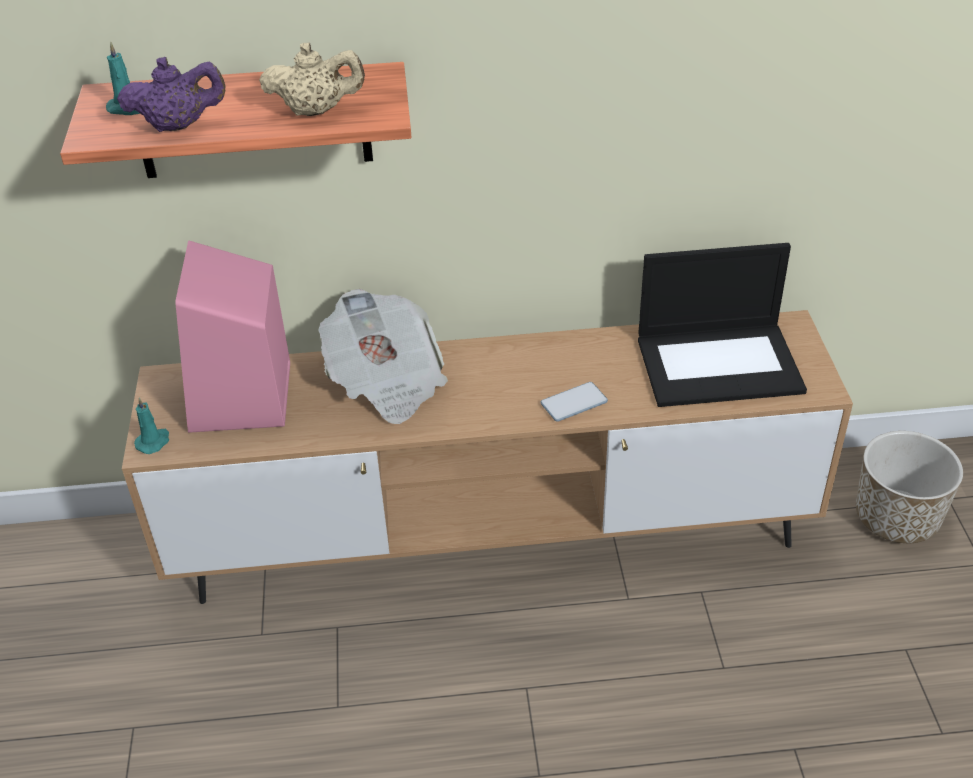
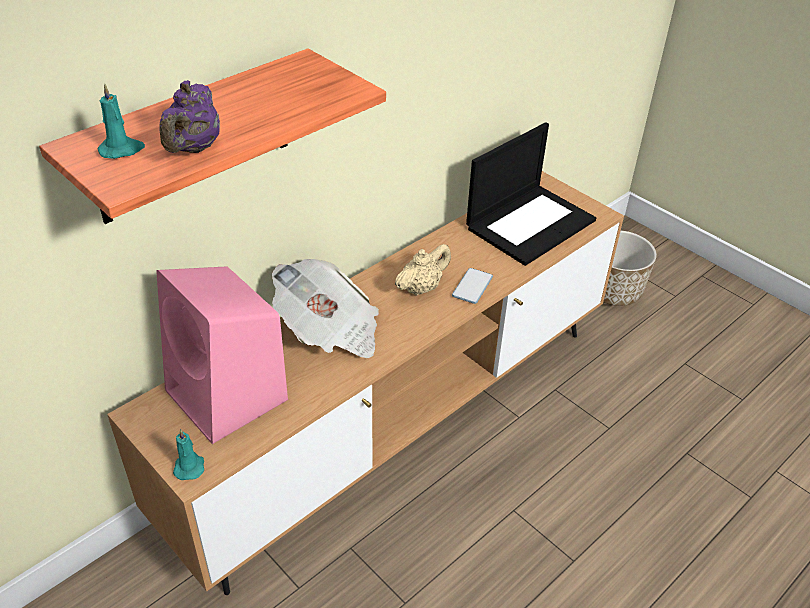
camera: 40 degrees left, 0 degrees up
(179, 126) = (193, 148): purple teapot -> purple teapot turned 150 degrees clockwise
(316, 111) = (296, 101): beige teapot -> beige teapot (421, 288)

